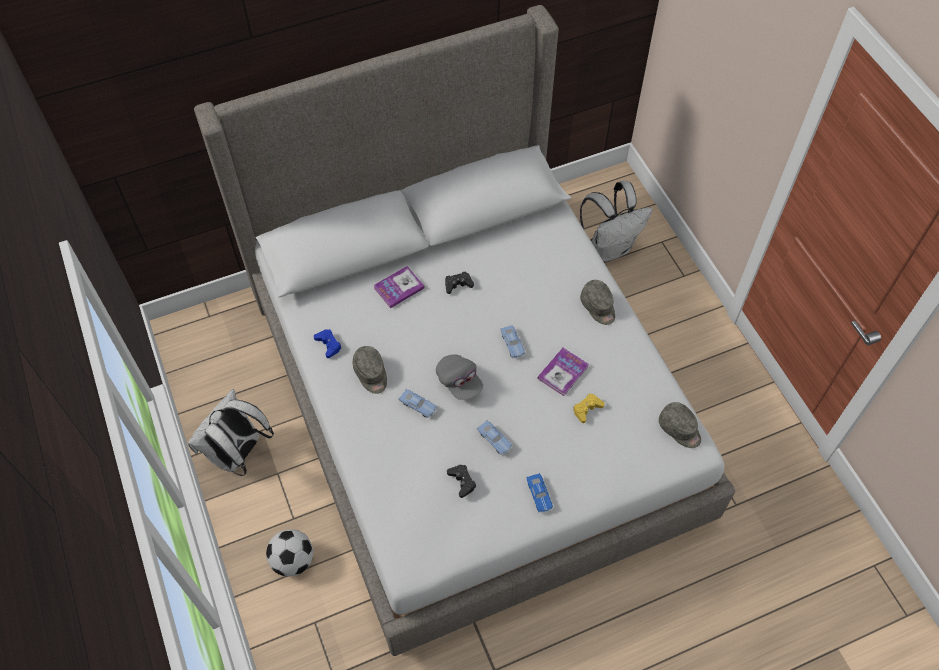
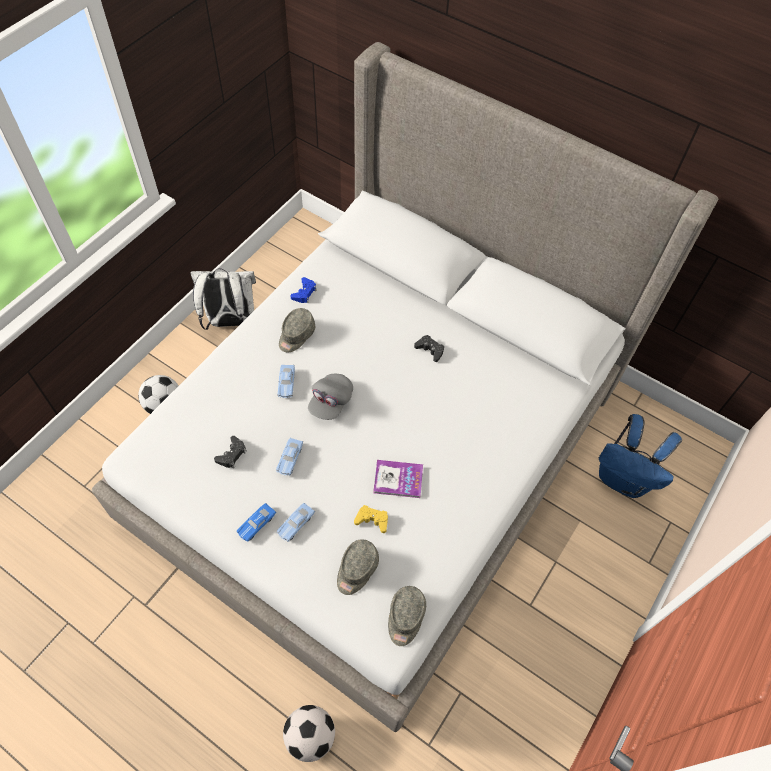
camera: 55 degrees right, 0 degrees up
(399, 288) = (394, 310): book -> none
(512, 344) = (399, 422): blue toy car -> blue toy car (296, 524)
(598, 307) = (492, 473): grey cap -> grey cap (356, 570)
(609, 248) = (623, 479): white backpack -> blue backpack
(684, 587) = (310, 736): none -> football

